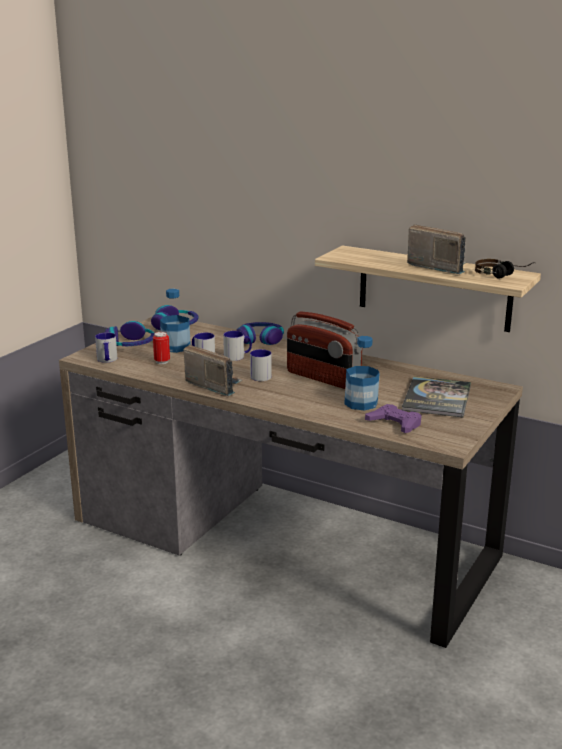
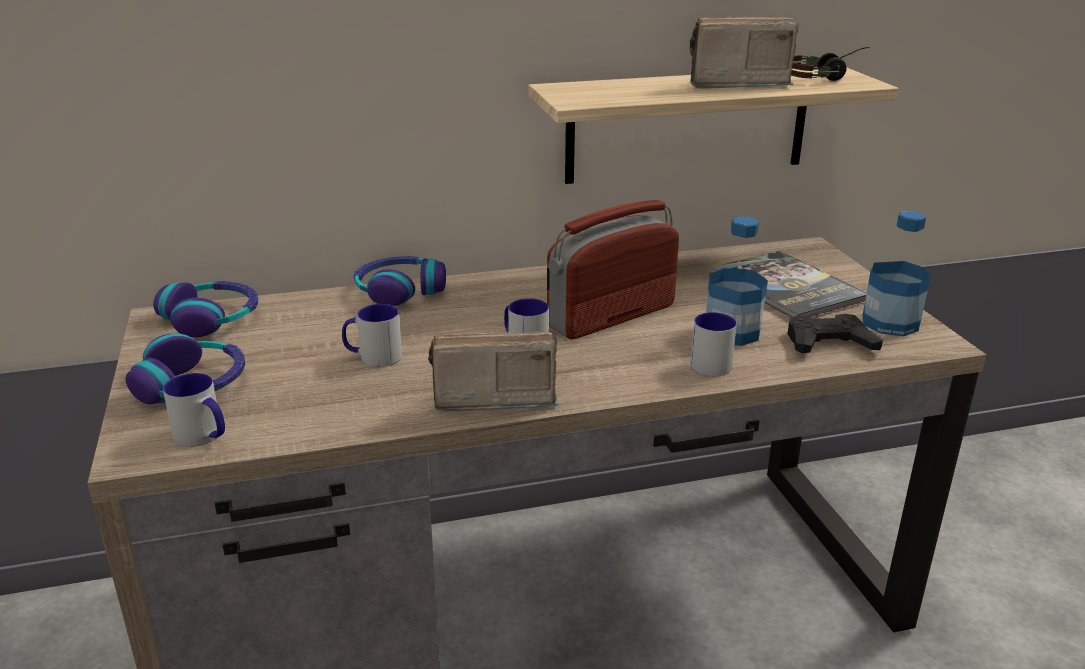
camera: 45 degrees left, 5 degrees up
(162, 361) = (317, 393): can -> none
(176, 347) = (288, 356): bottle -> bottle (890, 323)
(238, 356) = (424, 331): mug -> mug (713, 362)
(322, 378) = (610, 316): radio -> radio turned 150 degrees clockwise
(394, 423) = (829, 343): purple game controller -> black game controller

